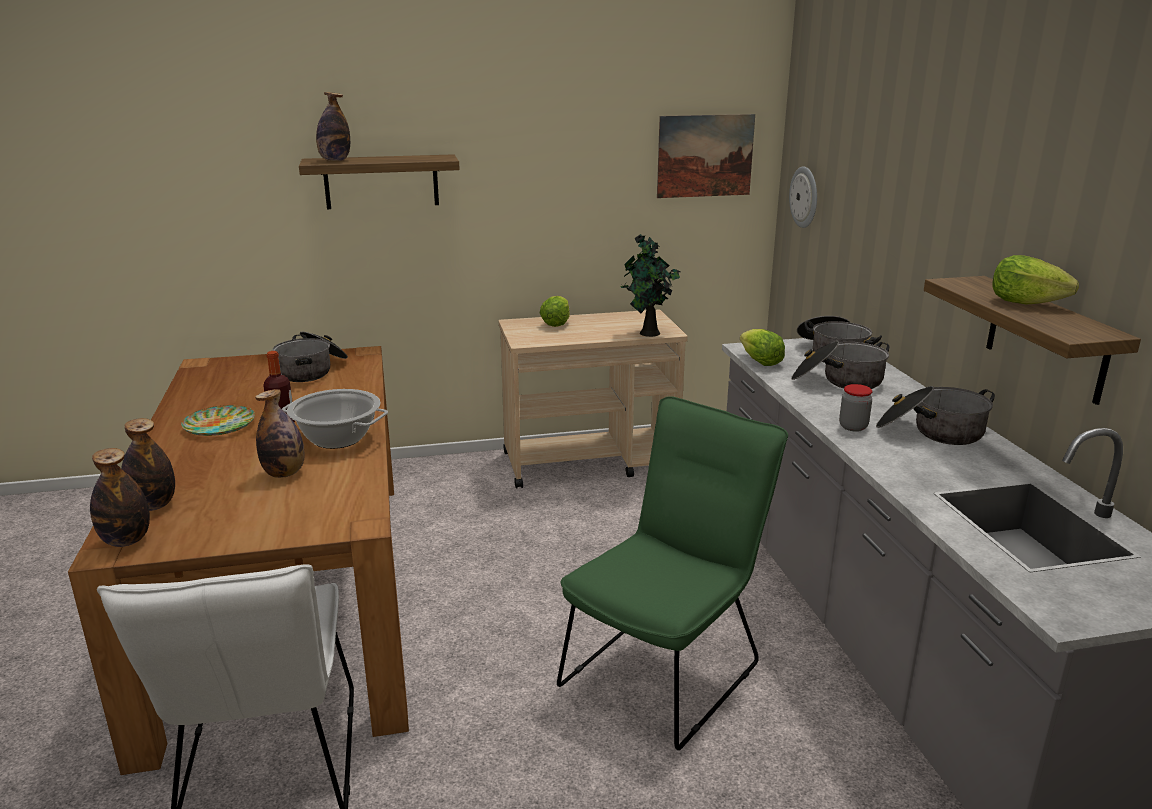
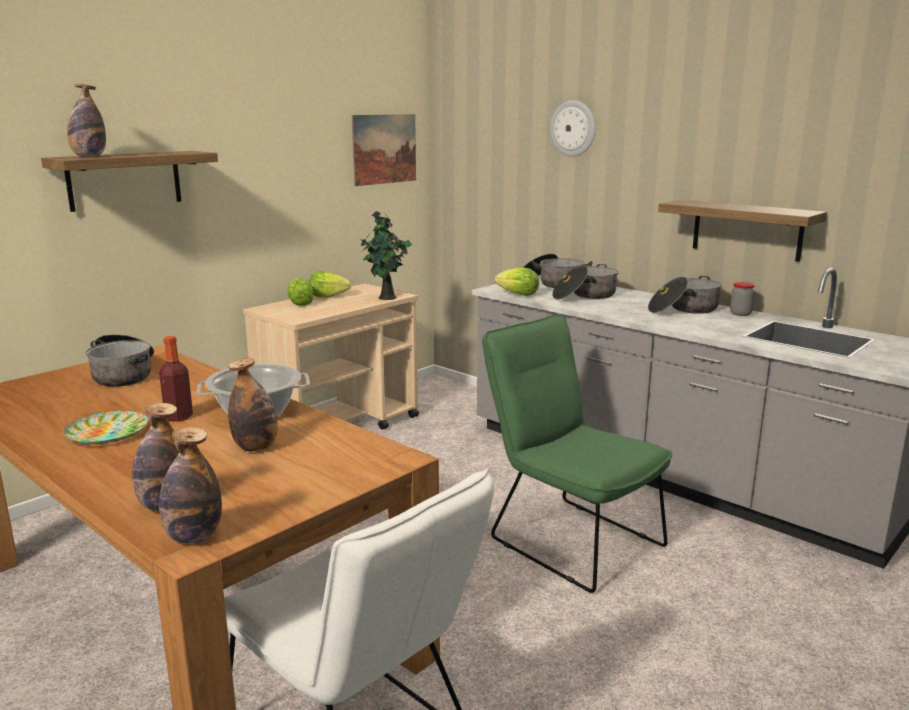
camera: 35 degrees left, 5 degrees down
(668, 668) = (568, 538): green chair -> green chair turned 45 degrees counterclockwise
(805, 197) = (469, 176): wall clock -> wall clock (573, 128)
(853, 427) = (640, 316): jar -> jar (740, 314)
(1025, 303) = (738, 206): lettuce -> lettuce (327, 296)

